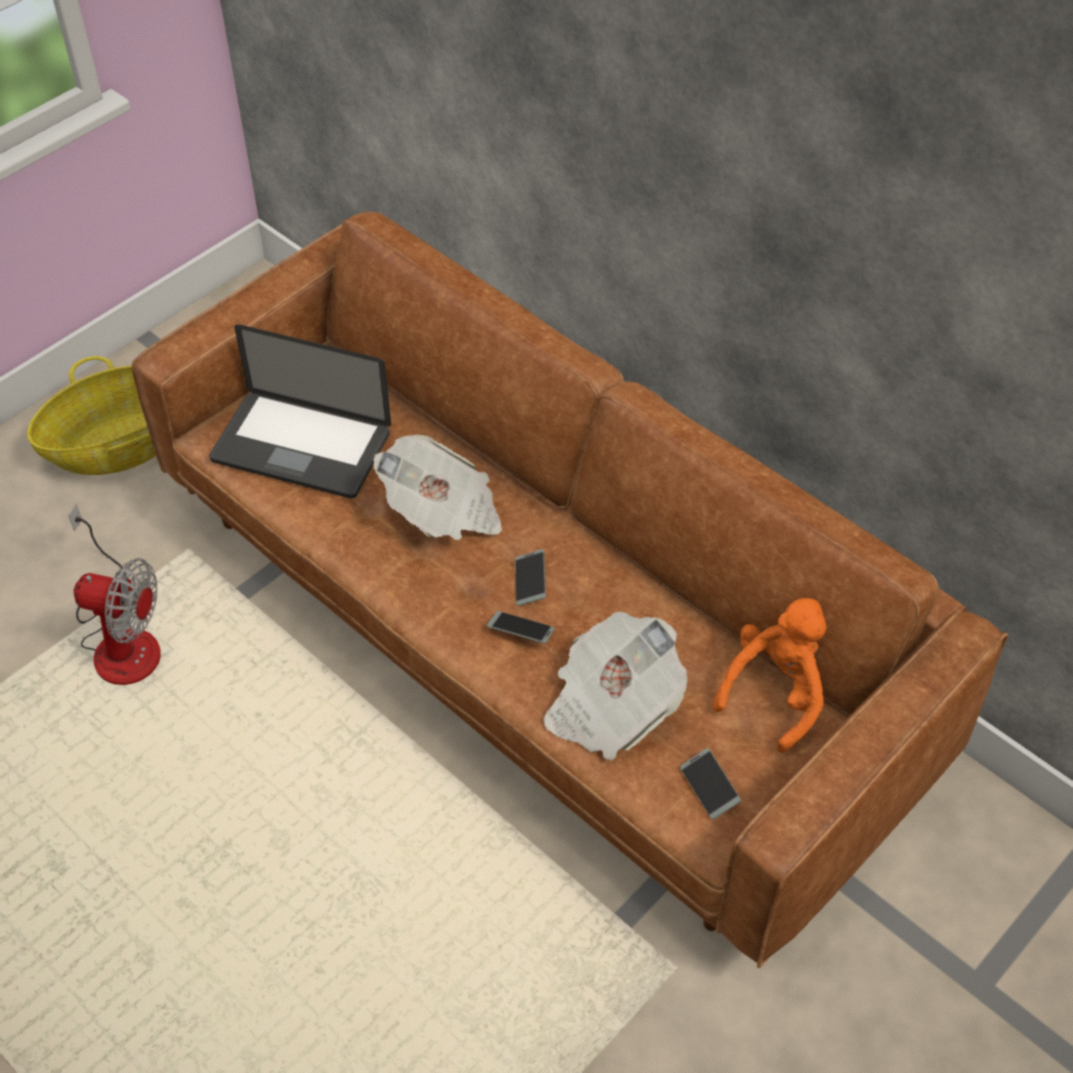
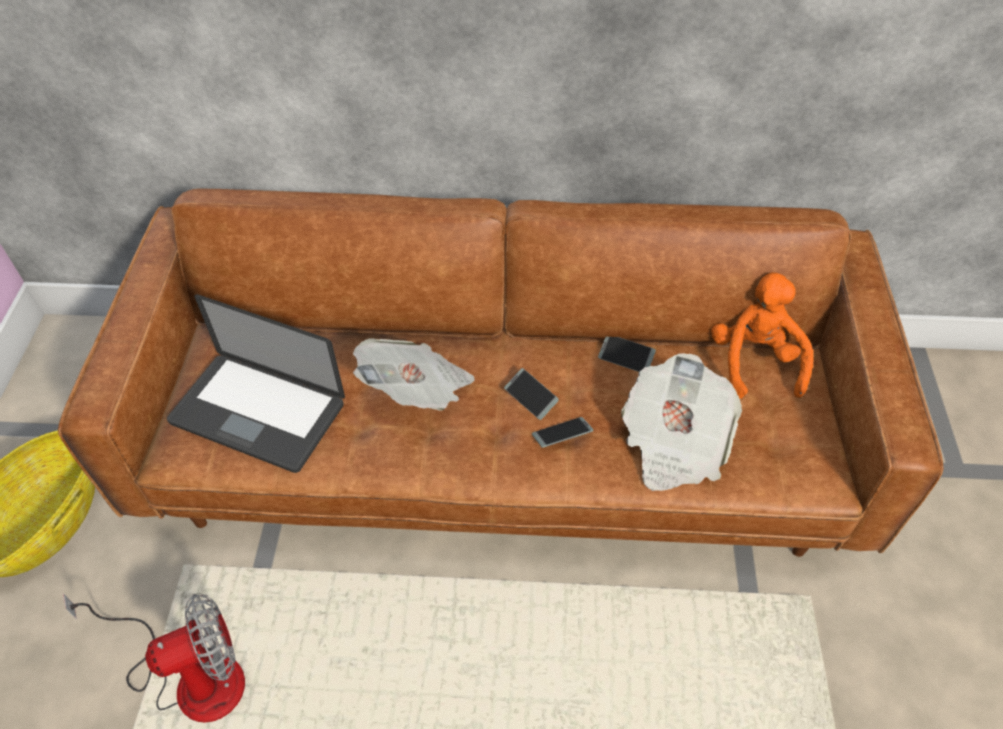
camera: 40 degrees left, 0 degrees up
(301, 447) = (258, 413): laptop -> laptop turned 45 degrees clockwise
(709, 787) = (788, 451): phone -> phone (626, 357)

